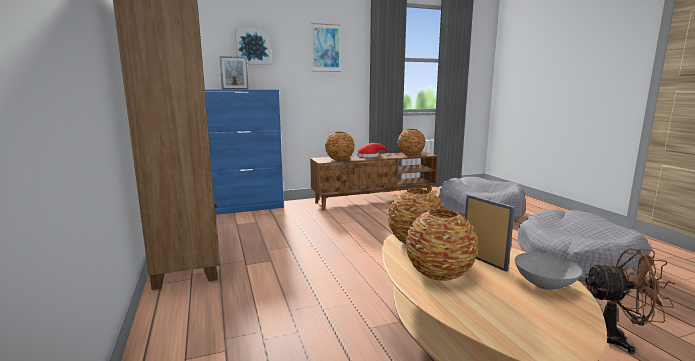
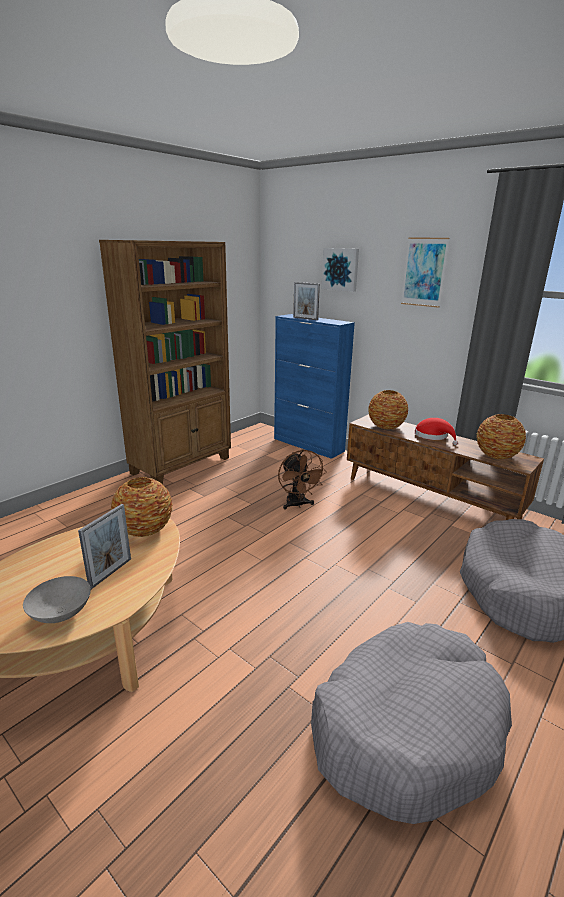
camera: 60 degrees right, 10 degrees up
(439, 274) = (72, 553): vase -> none
(615, 337) = (165, 766): brown fan -> brown fan (297, 505)

